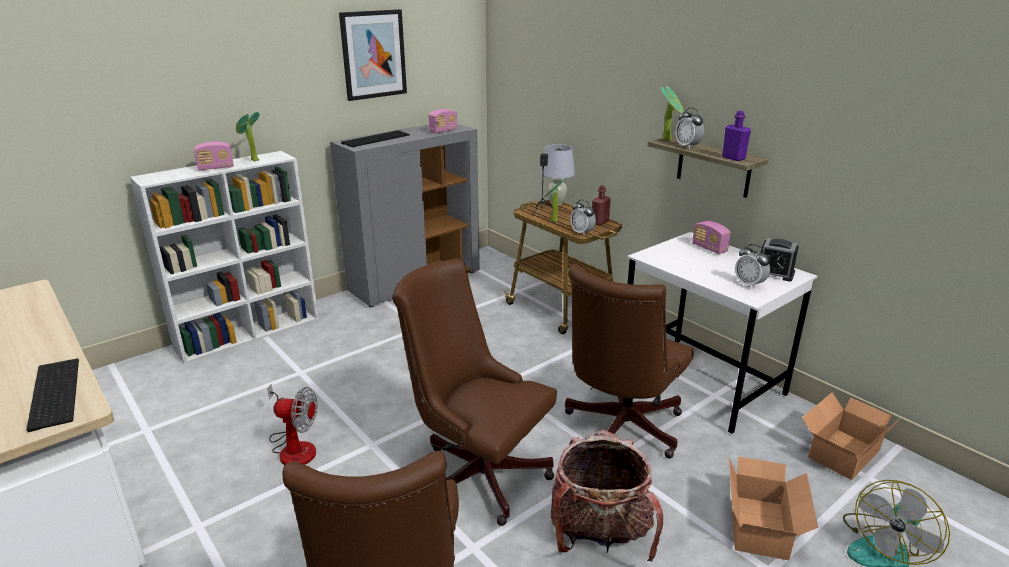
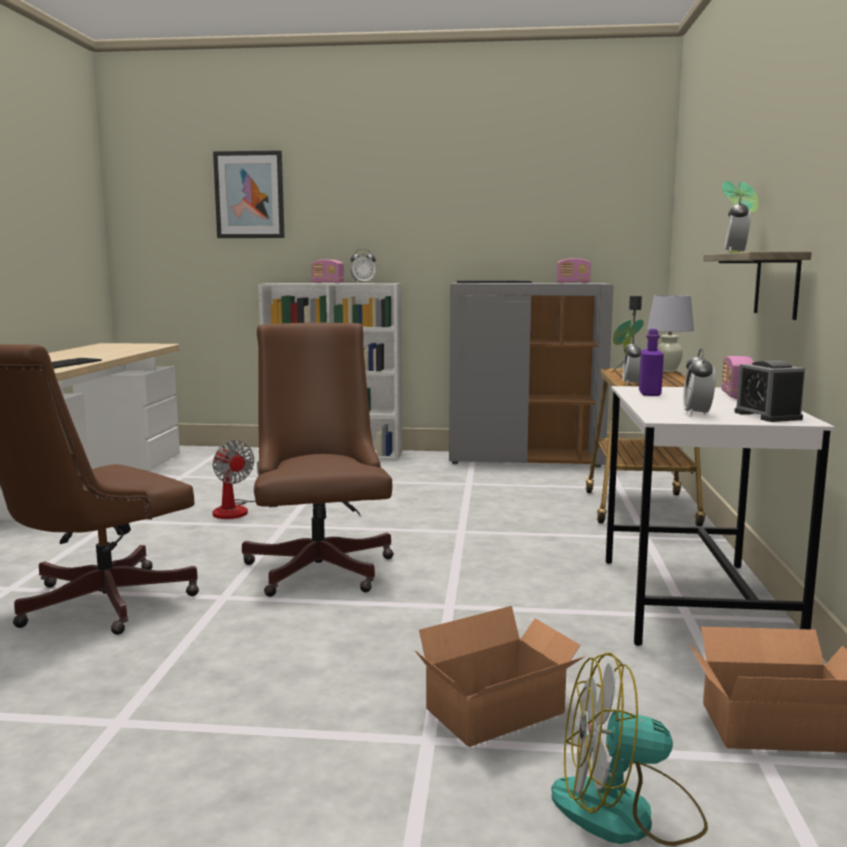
camera: 45 degrees right, 15 degrees down
(253, 160) = (363, 283): potted plant -> alarm clock
(373, 54) = (518, 200): picture -> picture (249, 195)
(599, 535) = (326, 637): backpack -> none
(600, 222) = (677, 383): red bottle -> none
(619, 429) = (506, 593): brown office chair -> none
(733, 158) = (757, 251): purple bottle -> purple bottle (649, 393)

